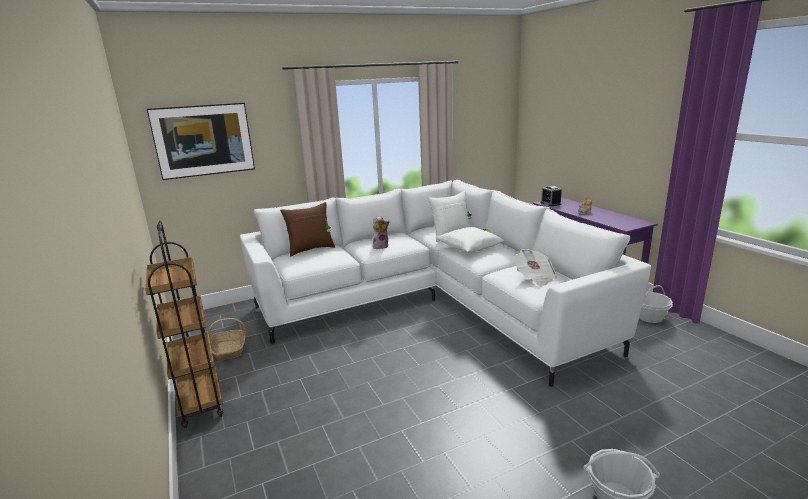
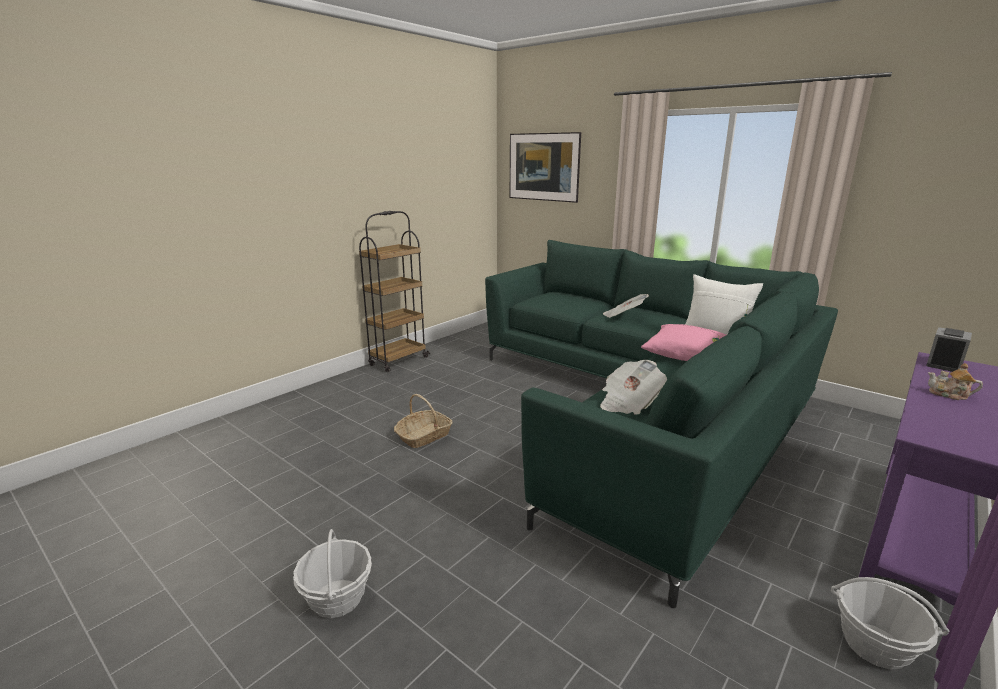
camera: 65 degrees right, 0 degrees up
(229, 350) = (468, 349): basket -> basket (424, 436)
(311, 250) = (575, 296): brown pillow -> none
(380, 246) = (623, 317): plush toy -> newspaper
(433, 305) = (643, 414): white sofa -> green sofa
(469, 248) = (685, 355): white pillow -> pink pillow

